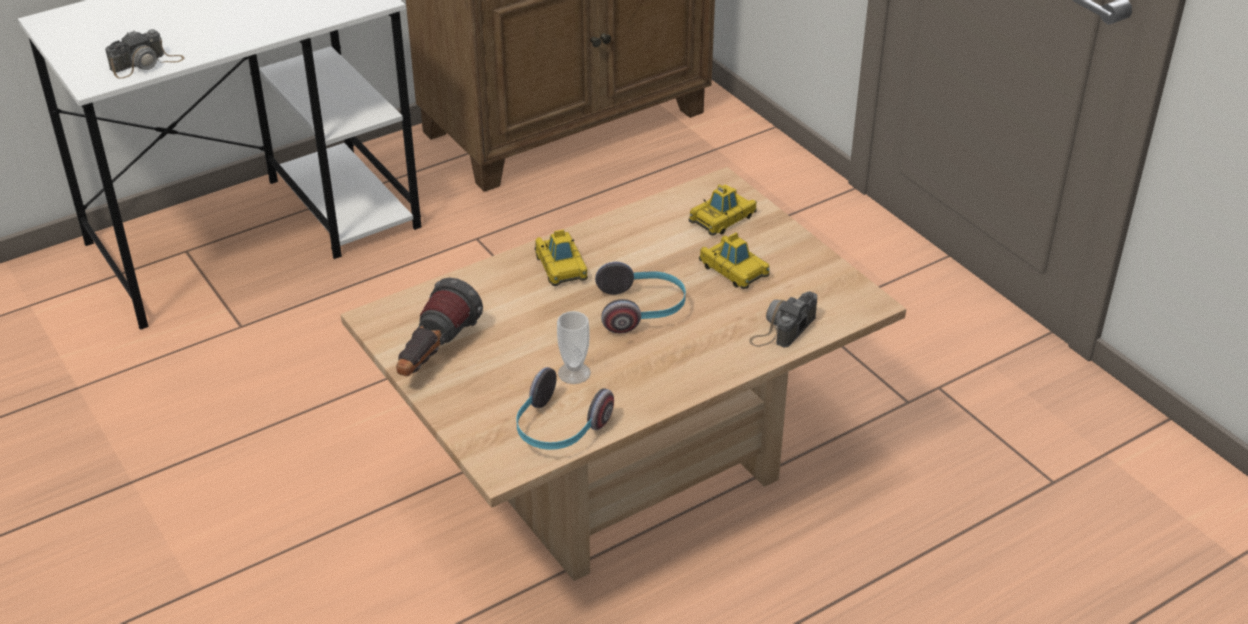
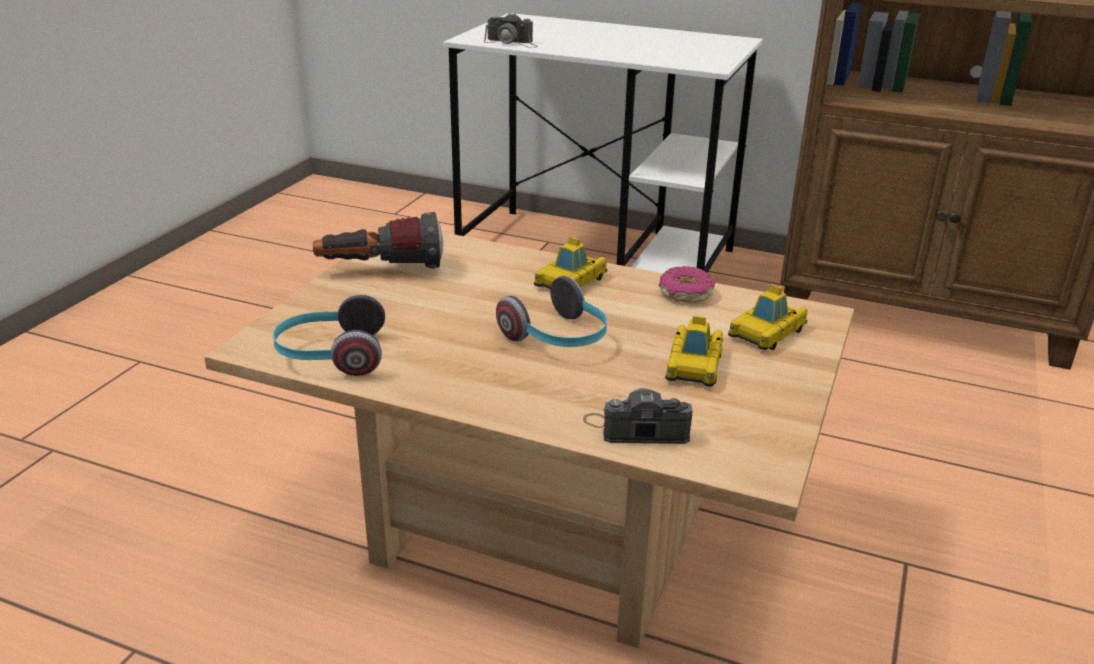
camera: 55 degrees right, 10 degrees down
(574, 373) = (423, 336): cup -> none
(635, 224) = (685, 293): none -> donut
(722, 218) = (766, 332): toy car -> toy car turned 120 degrees clockwise

